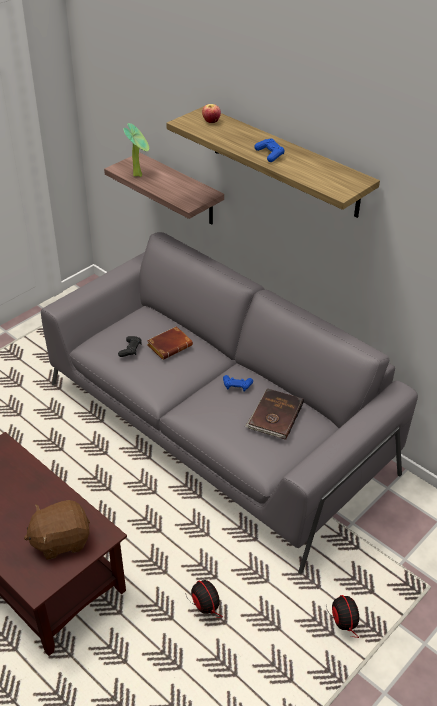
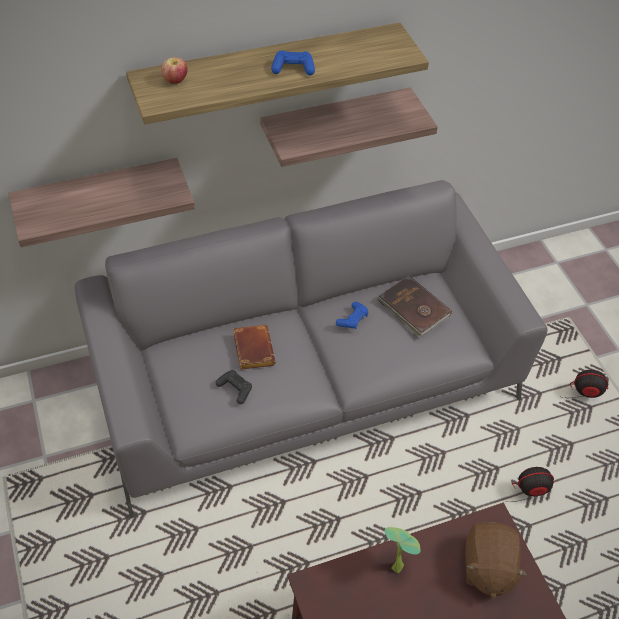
camera: 65 degrees left, 10 degrees up
(139, 174) = (67, 212): potted plant -> potted plant (396, 564)
(326, 242) = (335, 123): none -> shelf

